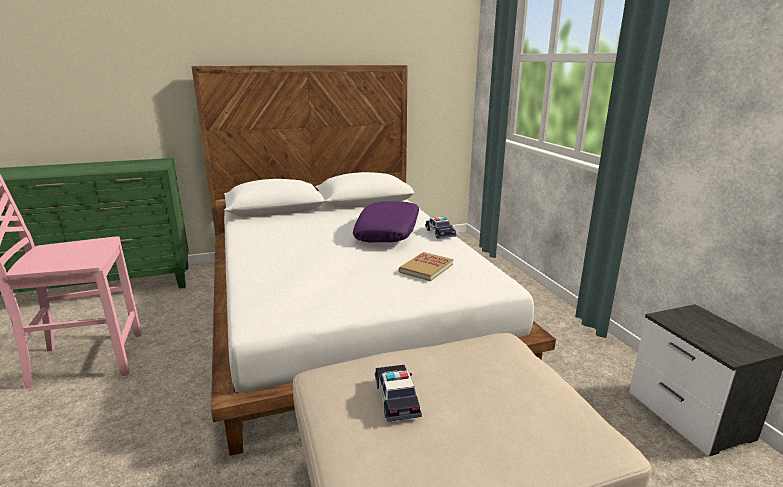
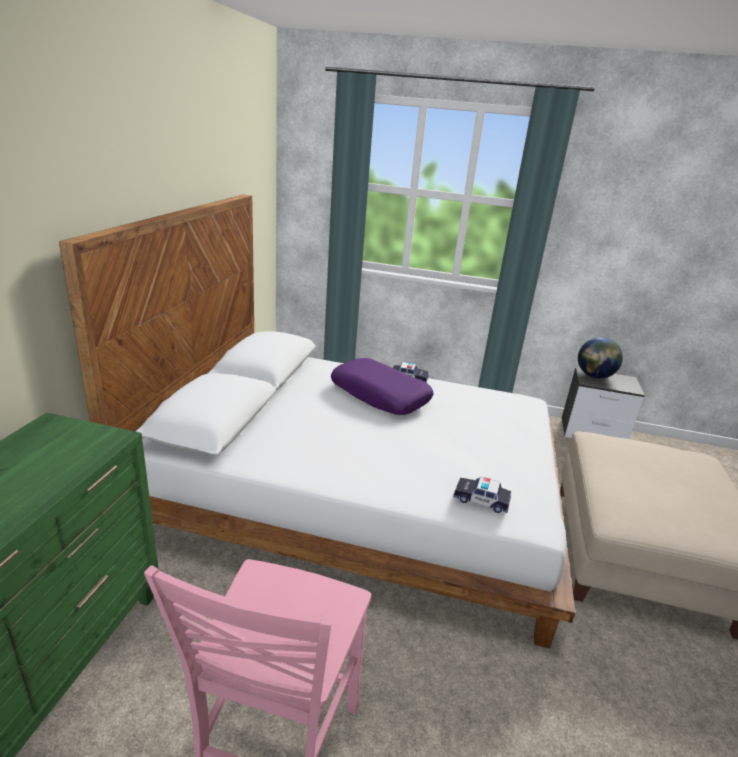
camera: 60 degrees left, 5 degrees up
(396, 398) = (658, 501): toy car -> toy car (481, 500)
(426, 268) = (482, 413): book -> none
(698, 320) = (594, 376): none -> globe

